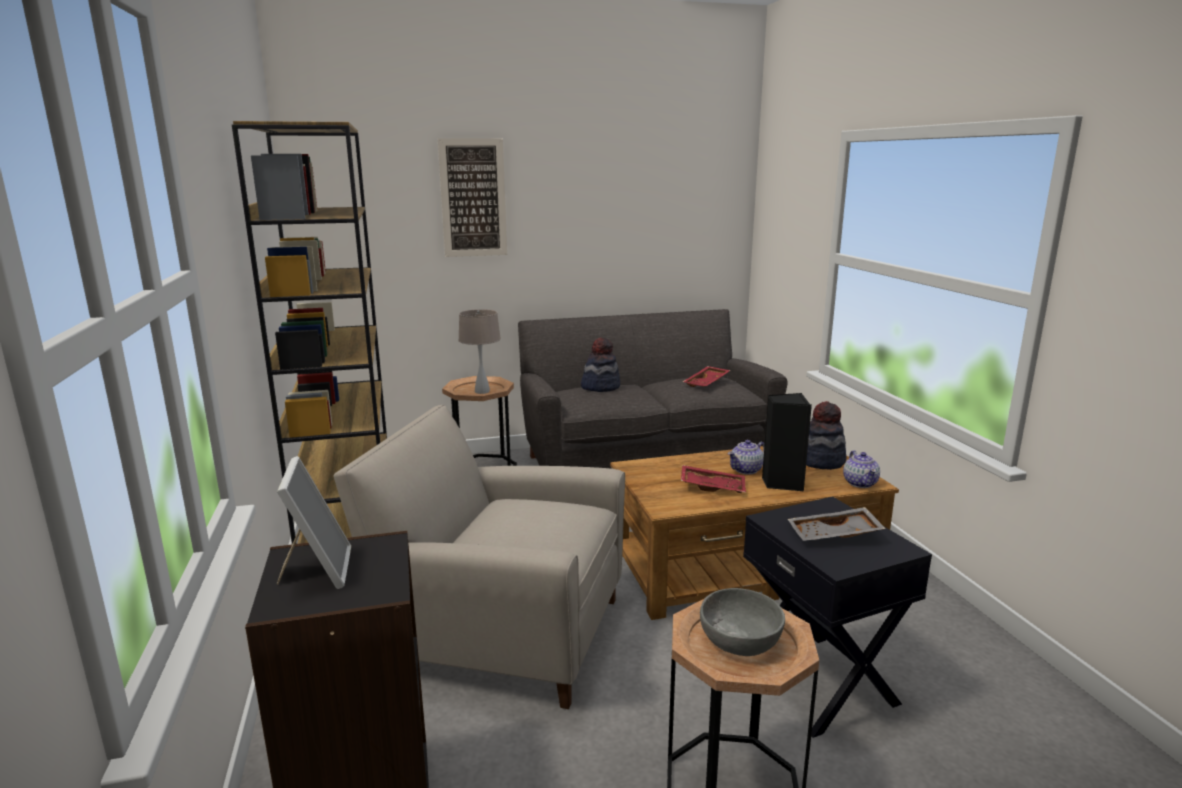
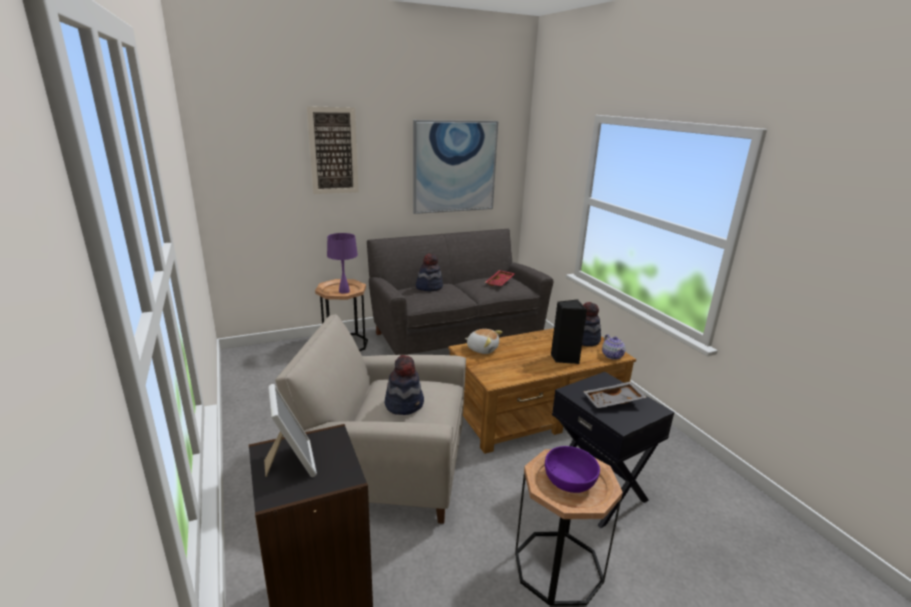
camera: 10 degrees left, 5 degrees up
(349, 533) = (258, 400): brown bookcase -> none
(482, 391) = (344, 291): beige table lamp -> purple table lamp
(521, 527) = (404, 404): none -> hat
(645, 219) = (454, 167): none -> picture
(659, 467) = (482, 349): none -> plush toy
(712, 486) = (521, 363): red tray -> none
(740, 640) = (569, 480): grey bowl -> purple bowl
(746, 470) = (539, 349): teapot -> none

